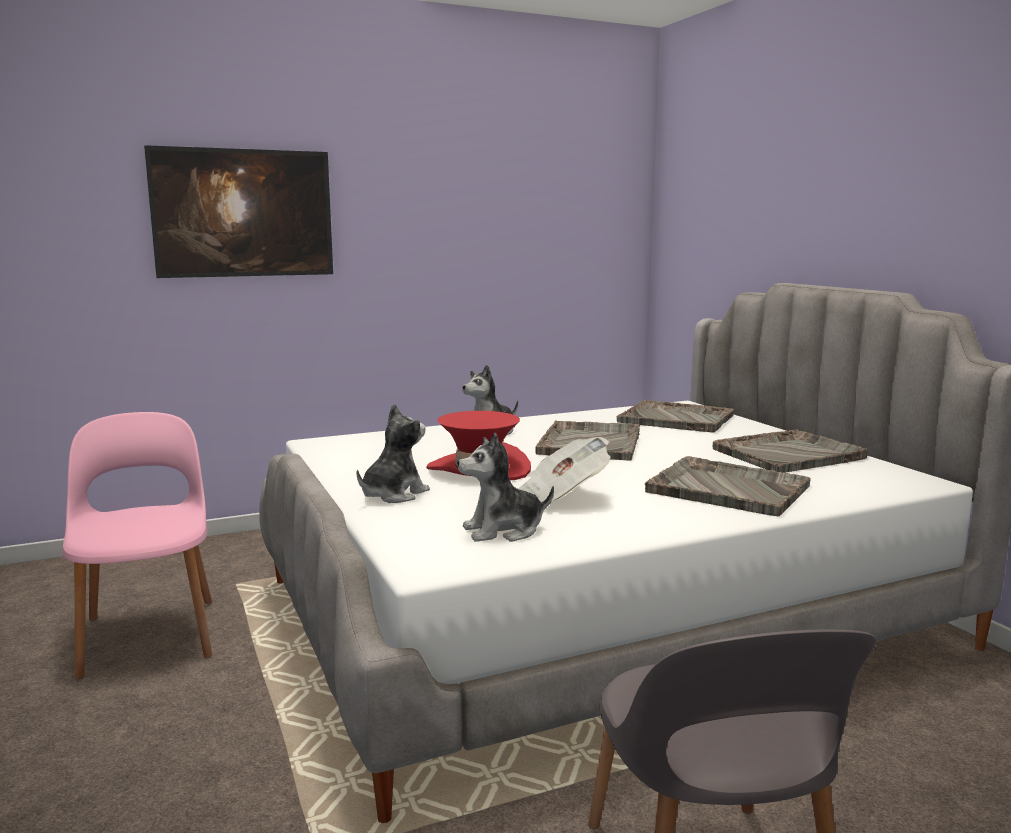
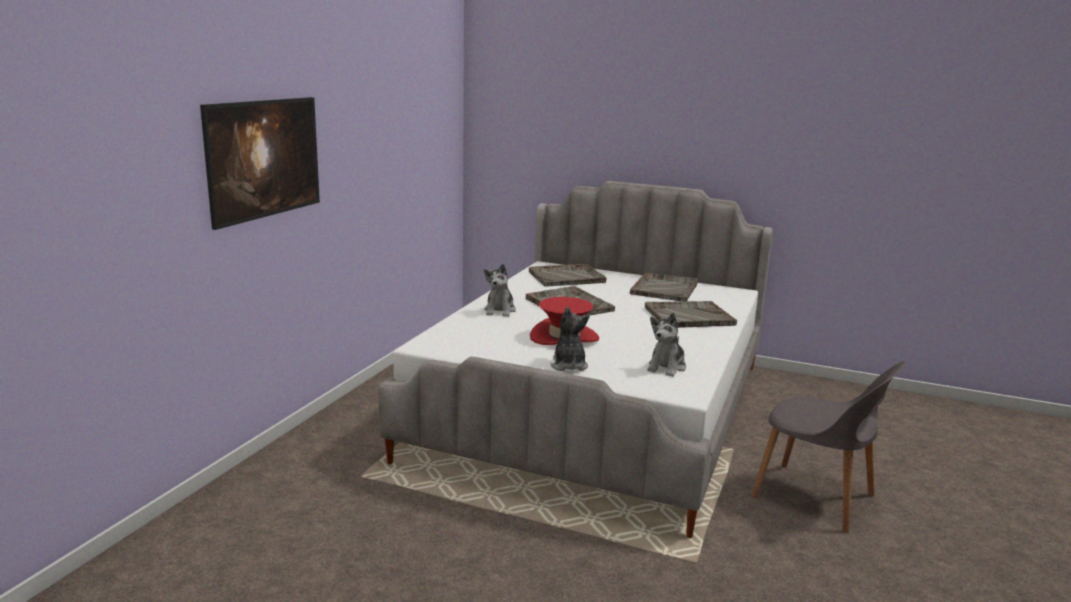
camera: 45 degrees left, 5 degrees up
(149, 634) = (379, 528): pink chair -> none
(559, 497) = (641, 342): newspaper -> none

